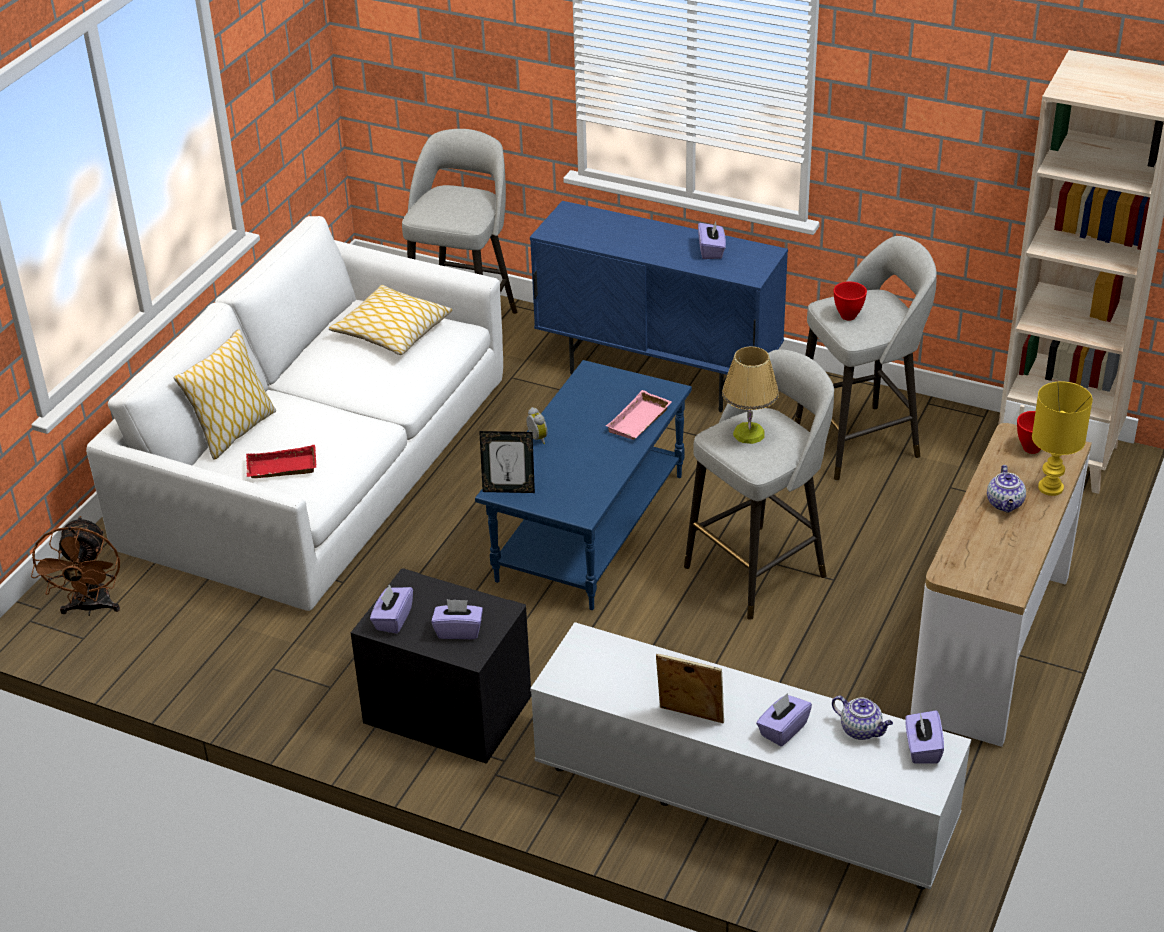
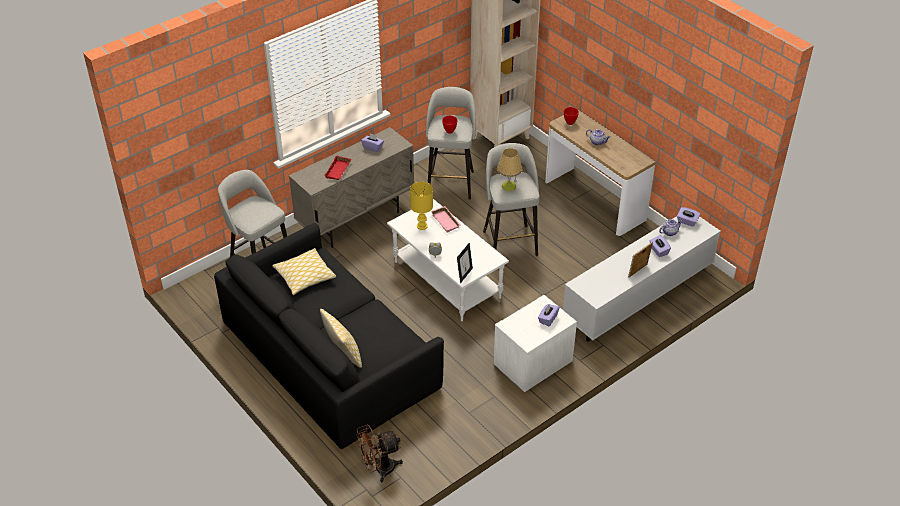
camera: 65 degrees left, 5 degrees up
(91, 608) = (379, 469): brown fan -> brown fan turned 135 degrees clockwise
(281, 469) = (387, 345): red tray -> red tray (339, 171)
(318, 463) = (329, 354): white sofa -> black sofa
(393, 619) = (528, 337): purple tissue box -> none
(447, 708) = (532, 362): black nightstand -> white nightstand
(589, 526) = (446, 280): blue coffee table -> white coffee table
(658, 375) = (356, 221): blue cabinet -> beige cabinet
(1051, 488) = (595, 128): yellow table lamp -> yellow table lamp (422, 226)

